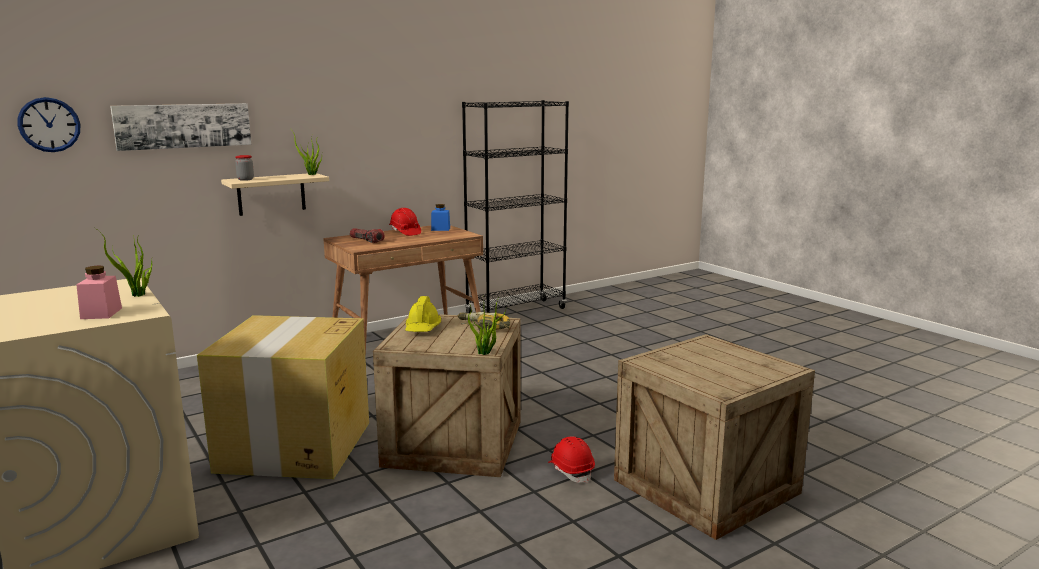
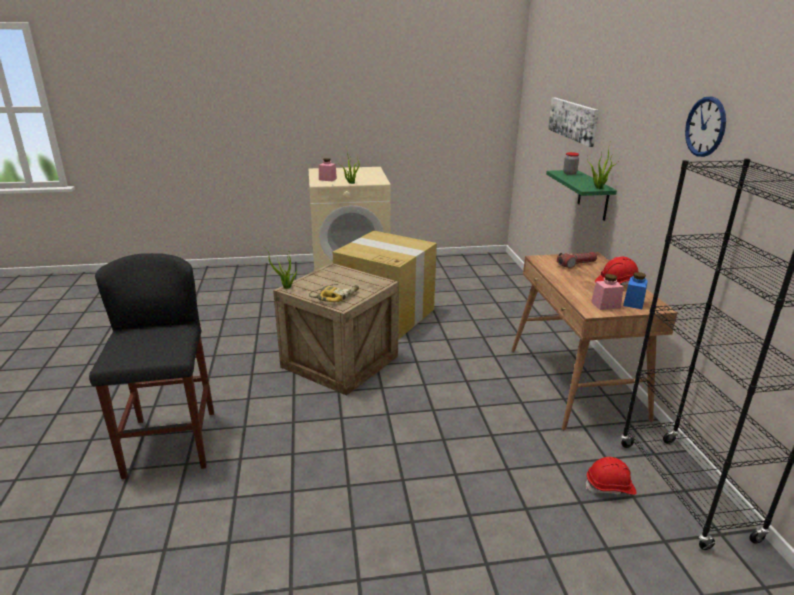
camera: 115 degrees right, 10 degrees up
(49, 124) = (540, 105): wall clock -> wall clock (705, 127)
(271, 194) = (593, 195): beige shelf -> green shelf
(423, 328) = (356, 279): yellow hard hat -> none
(452, 233) = (605, 305): none -> pink jar
(571, 470) = (257, 394): red hard hat -> red hard hat (610, 487)
(705, 486) = (171, 443): crate -> black stool

